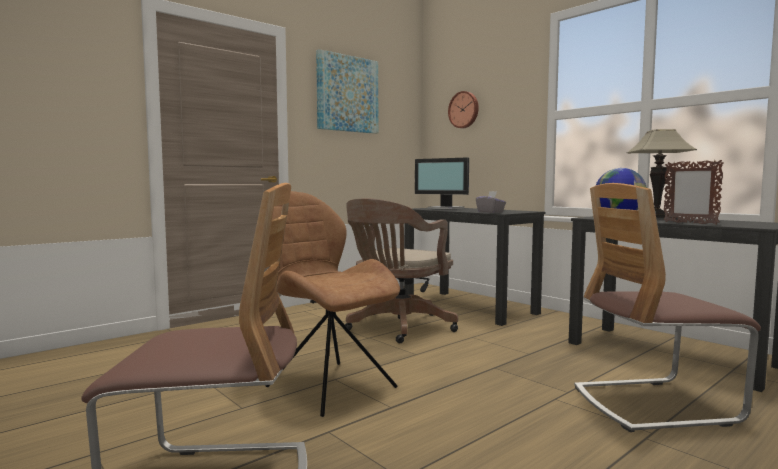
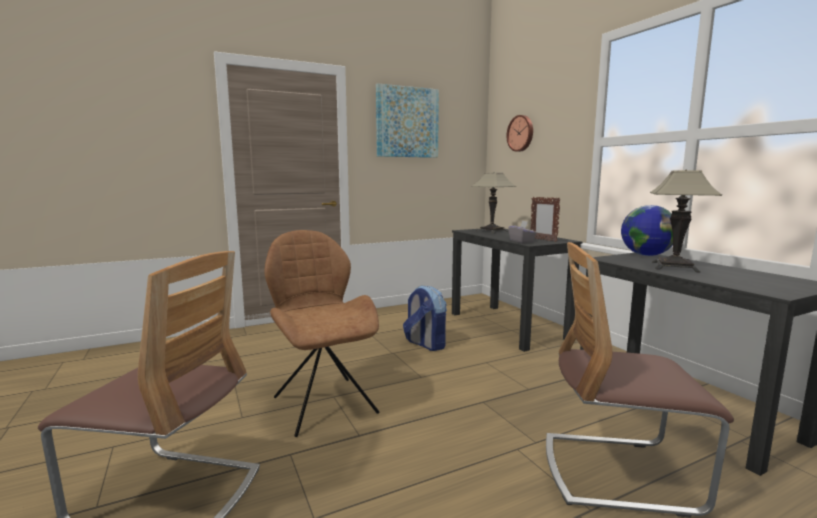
camera: 15 degrees right, 5 degrees up
(397, 328) = (425, 344): brown office chair -> backpack
(445, 208) = (492, 231): monitor -> table lamp
(690, 223) = (701, 278): picture frame -> picture frame (543, 240)

